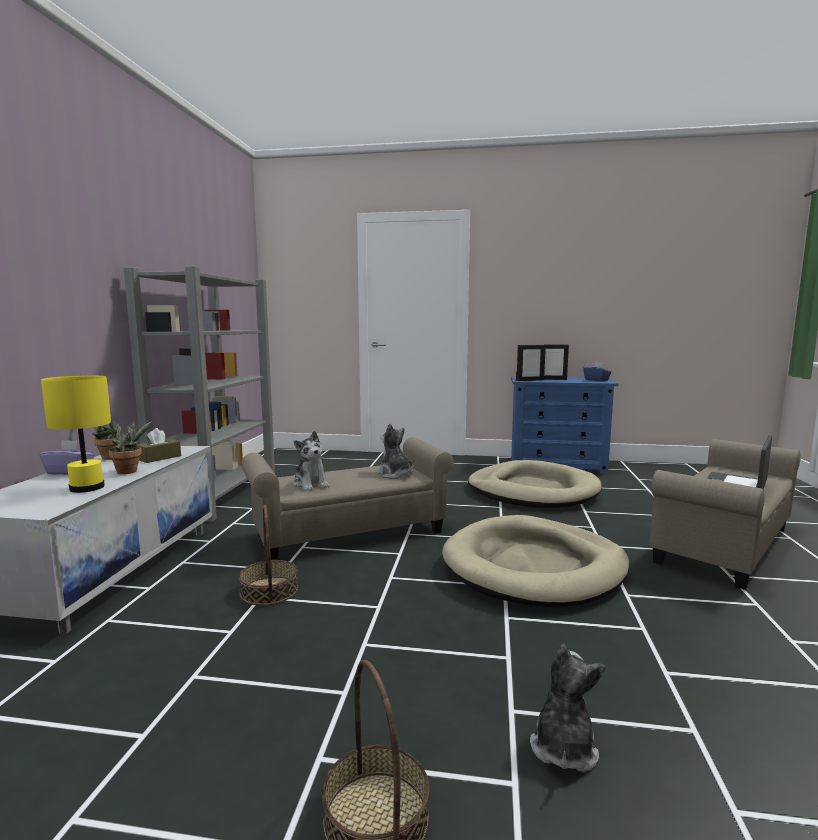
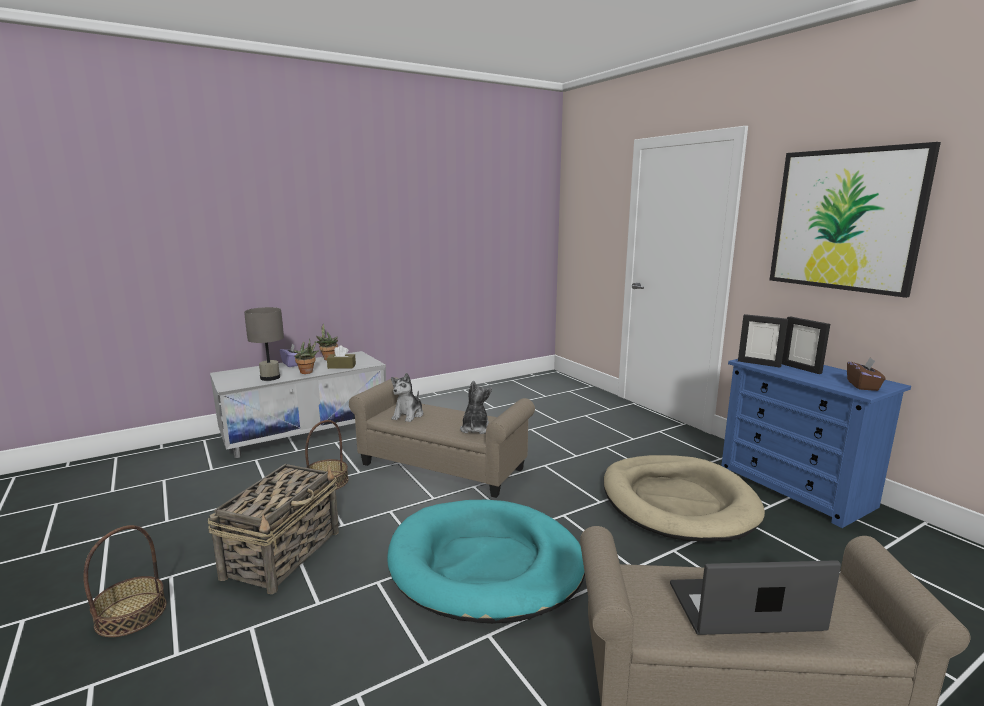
camera: 50 degrees right, 5 degrees up
(87, 487) = (270, 377): yellow table lamp -> grey table lamp
(218, 495) = (440, 401): grey bookcase -> none
(385, 654) = (284, 553): none -> basket
(534, 567) = (485, 564): beige dog bed -> turquoise dog bed
(551, 278) = (845, 220): none -> picture
(563, 747) = (222, 664): plush toy -> none
(596, 380) = (863, 386): blue tissue box -> brown tissue box

